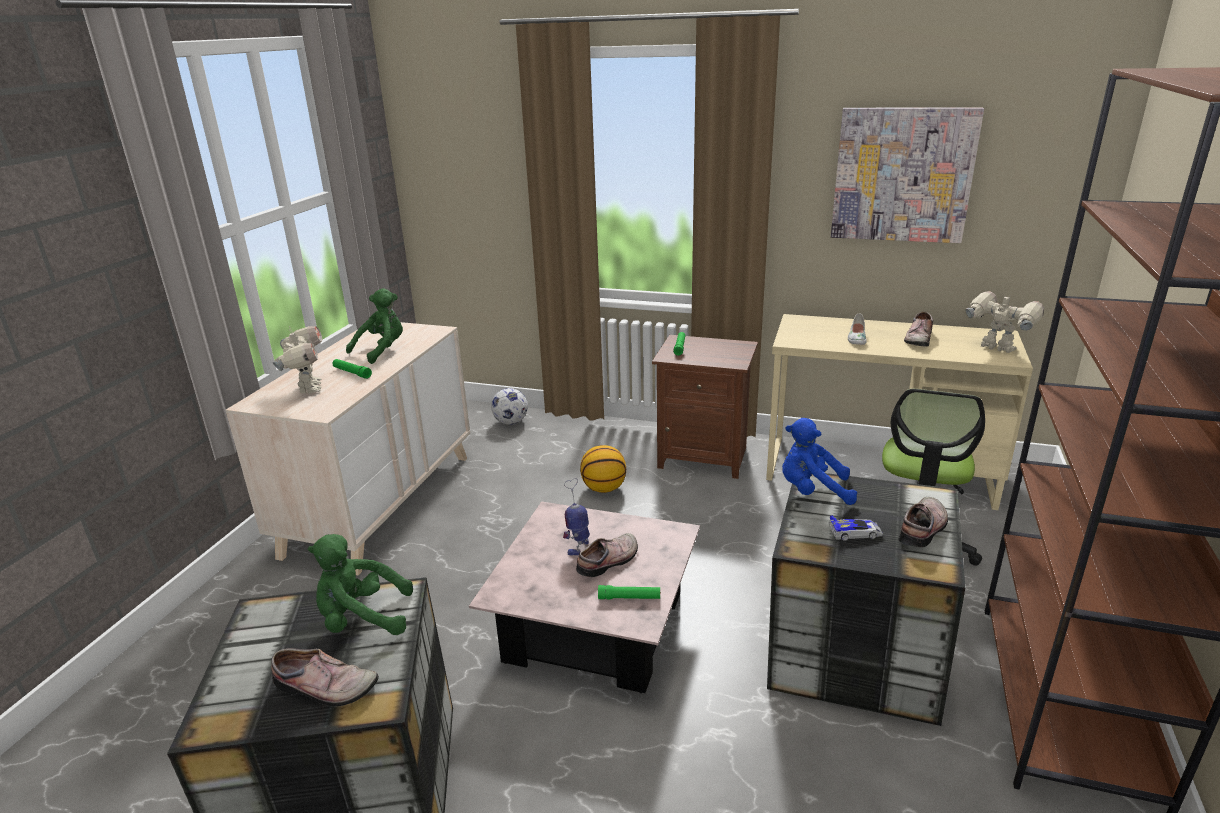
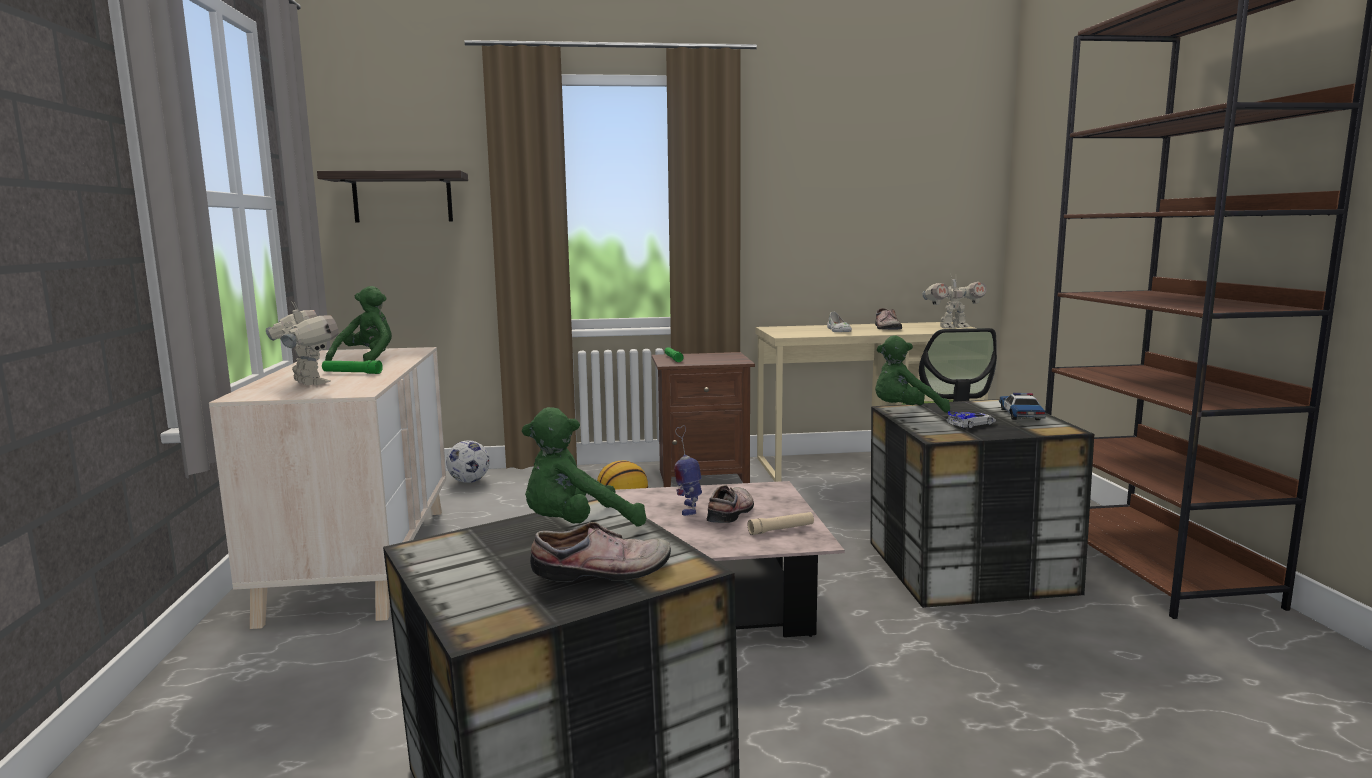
camera: 25 degrees left, 15 degrees down
(459, 168) = (402, 198): none -> shelf
(629, 598) = (781, 529): green flashlight -> beige flashlight
(812, 491) = (904, 412): blue plush toy -> green plush toy
(902, 175) = (847, 191): picture -> none
(924, 529) = (1020, 415): shoe -> toy car
(996, 349) = (952, 327): toy robot -> toy robot turned 150 degrees clockwise

